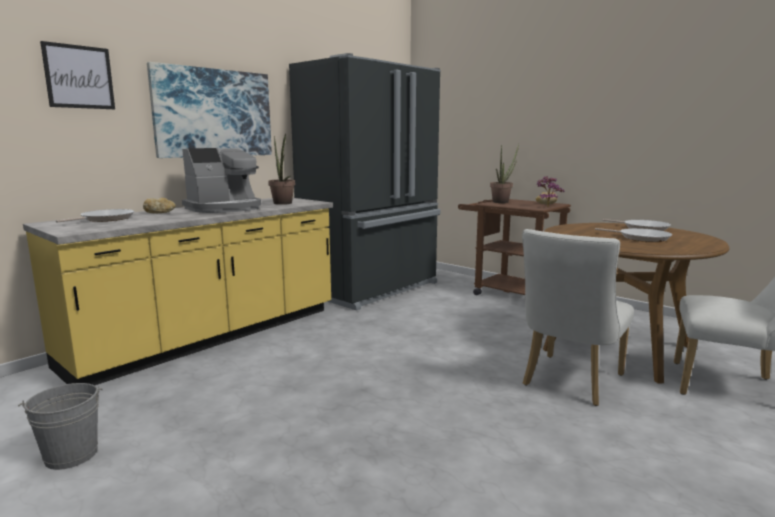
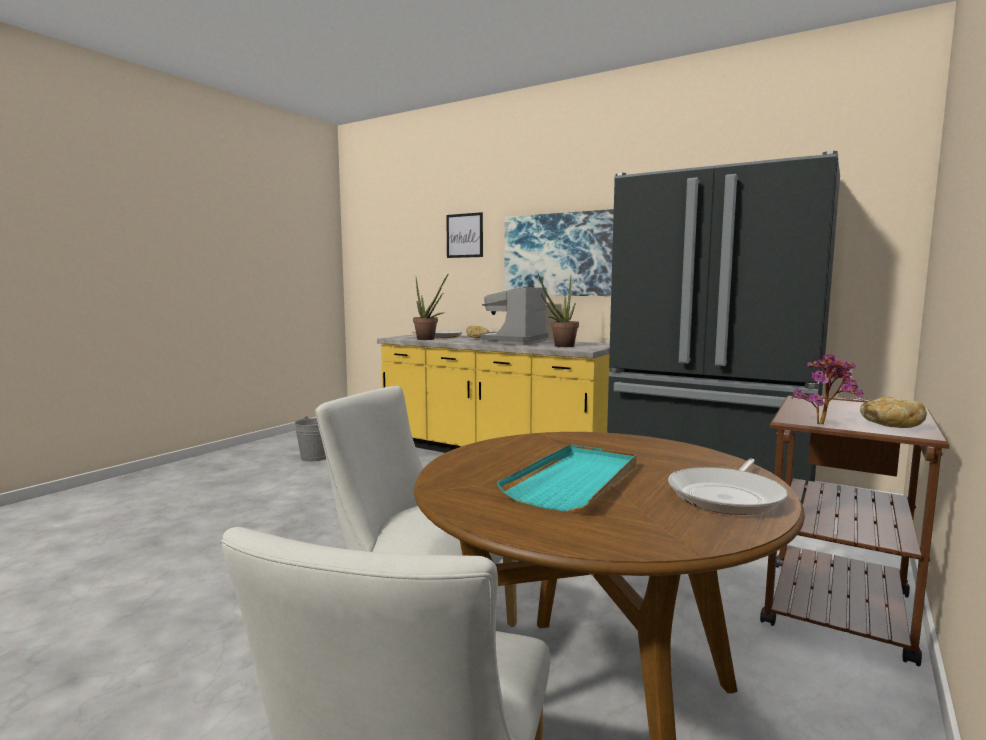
camera: 80 degrees right, 5 degrees down
(225, 208) = (513, 342): coffee machine -> coffee machine turned 75 degrees clockwise
(502, 202) = (852, 405): potted plant -> potted plant (428, 339)
(641, 238) = (575, 481): frying pan -> turquoise tray

